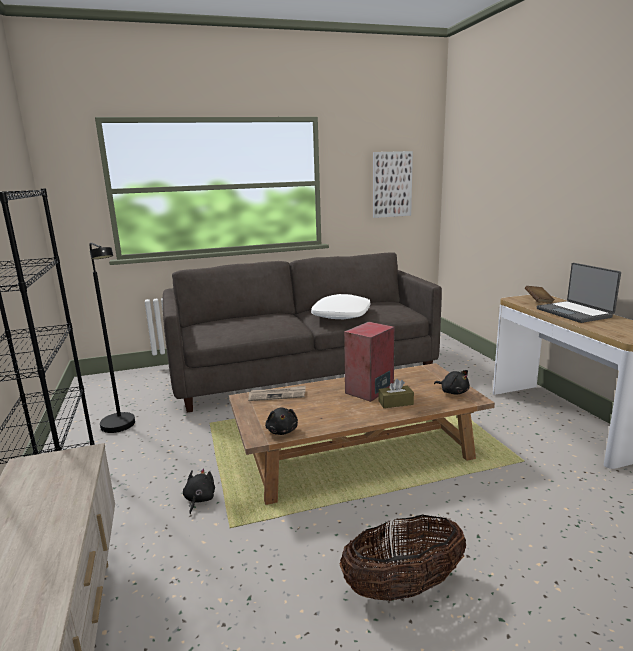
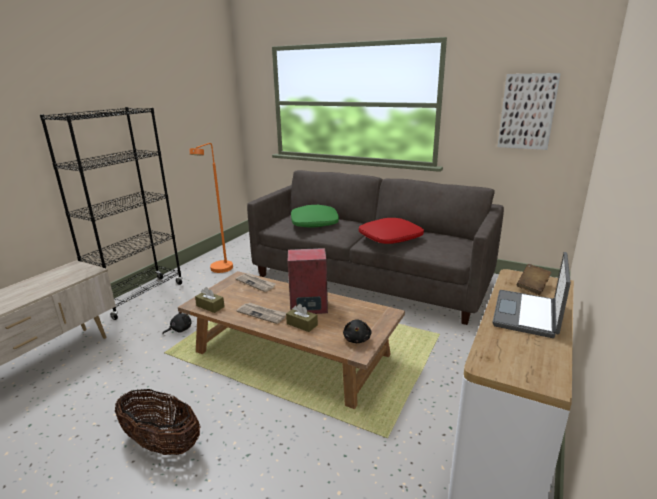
camera: 45 degrees right, 5 degrees up
(122, 428) = (220, 271): black floor lamp -> orange floor lamp
(244, 323) = (315, 223): none -> green pillow
(282, 431) = (210, 306): black plush toy -> brown tissue box
(342, 315) = (390, 238): white pillow -> red pillow
(346, 412) = (262, 314): none -> newspaper

